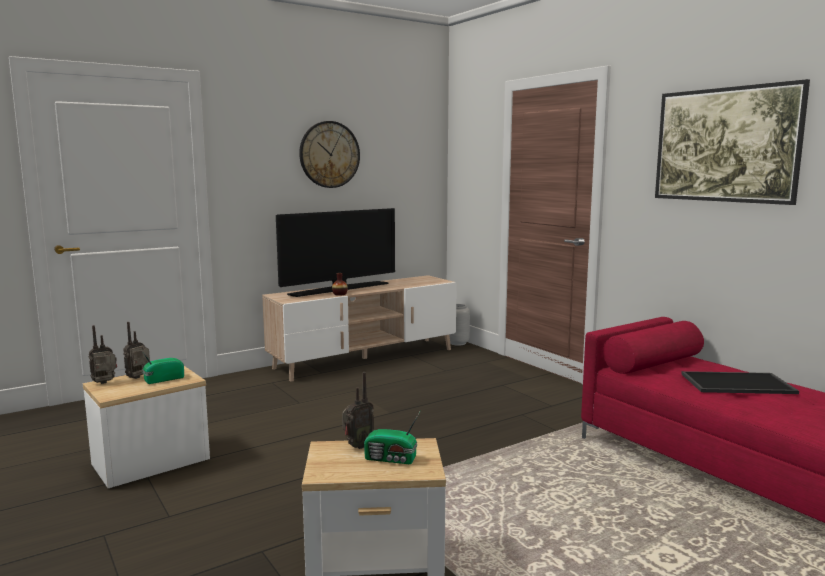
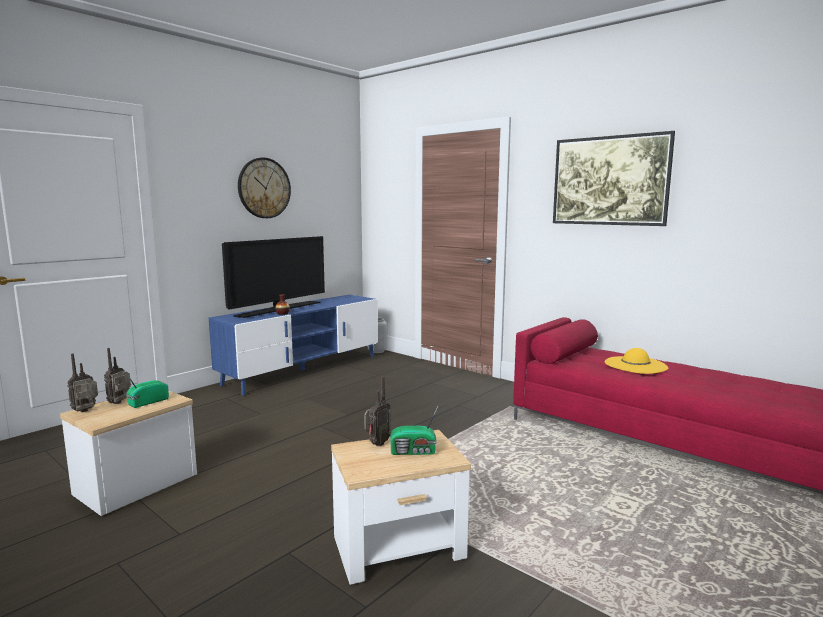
camera: 15 degrees left, 0 degrees up
(365, 358) = (303, 370): beige tv stand -> blue tv stand
(737, 384) = (635, 365): tray -> yellow hat

